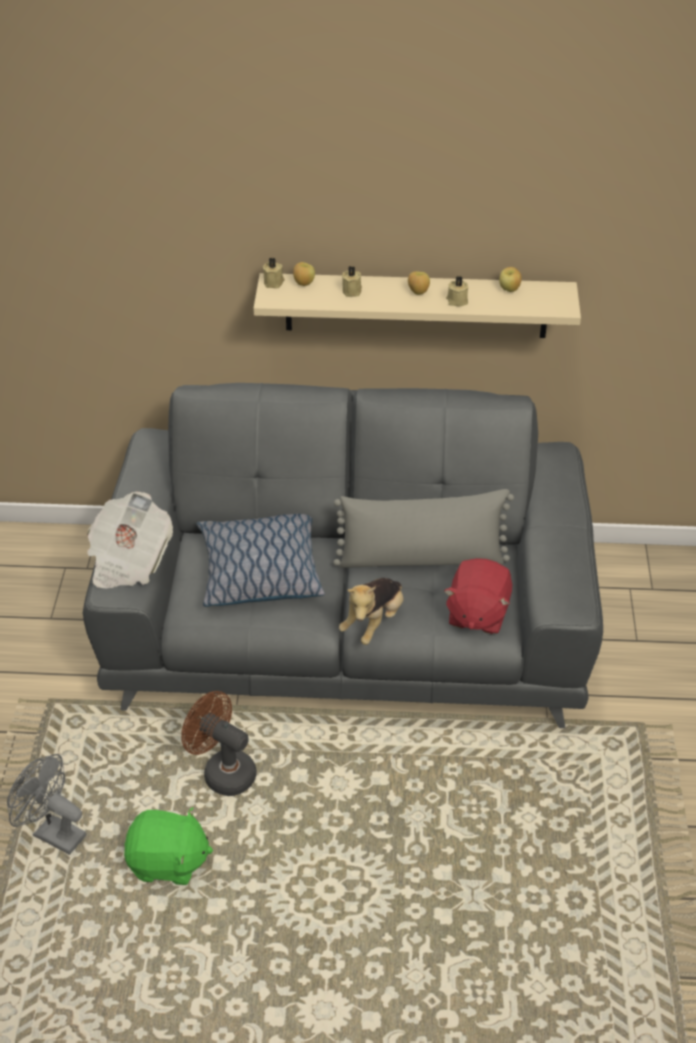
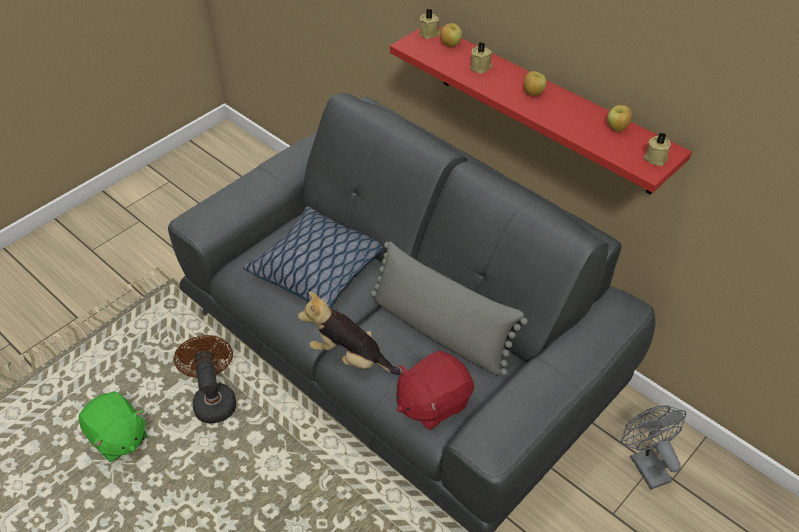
camera: 40 degrees right, 5 degrees up
(52, 833) = (82, 368): grey fan -> grey fan (645, 464)
(128, 560) = (225, 206): newspaper -> none
(374, 622) = (350, 357): plush toy -> plush toy turned 45 degrees clockwise
(416, 305) = (545, 108): beige shelf -> red shelf
(456, 301) = (557, 115): beige candle -> beige candle (655, 158)

